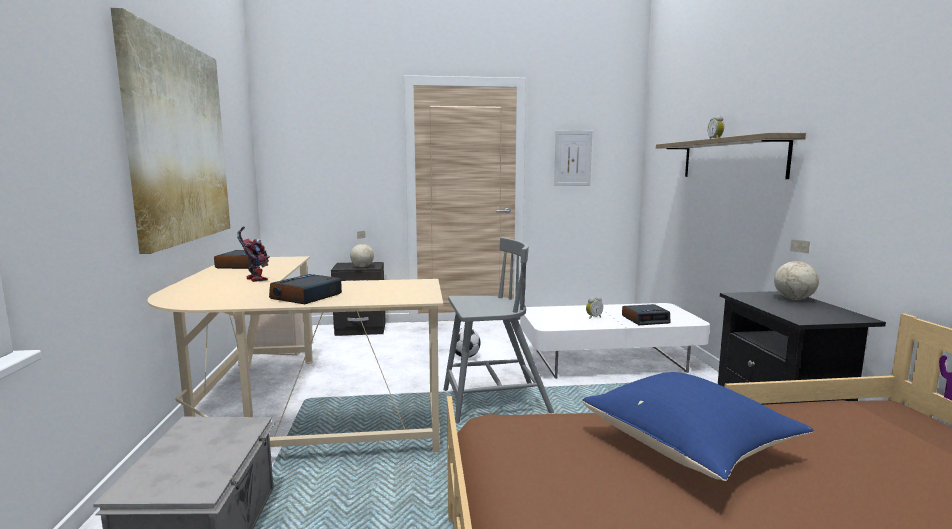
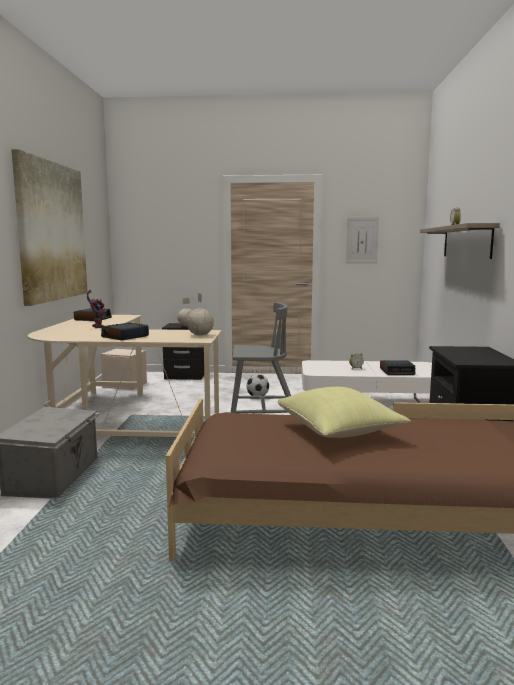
camera: 10 degrees right, 0 degrees up
(690, 448) = (340, 432): blue pillow -> yellow pillow
(793, 299) = (481, 351): globe -> globe (200, 335)

